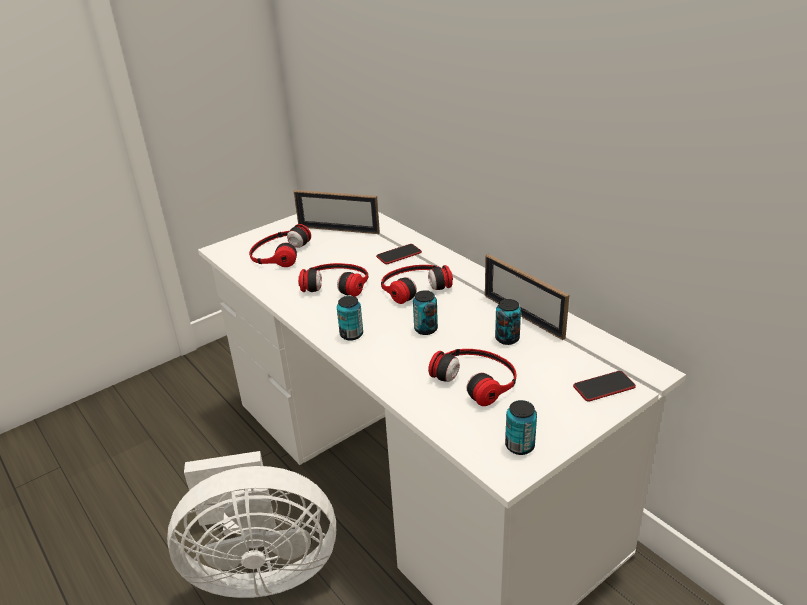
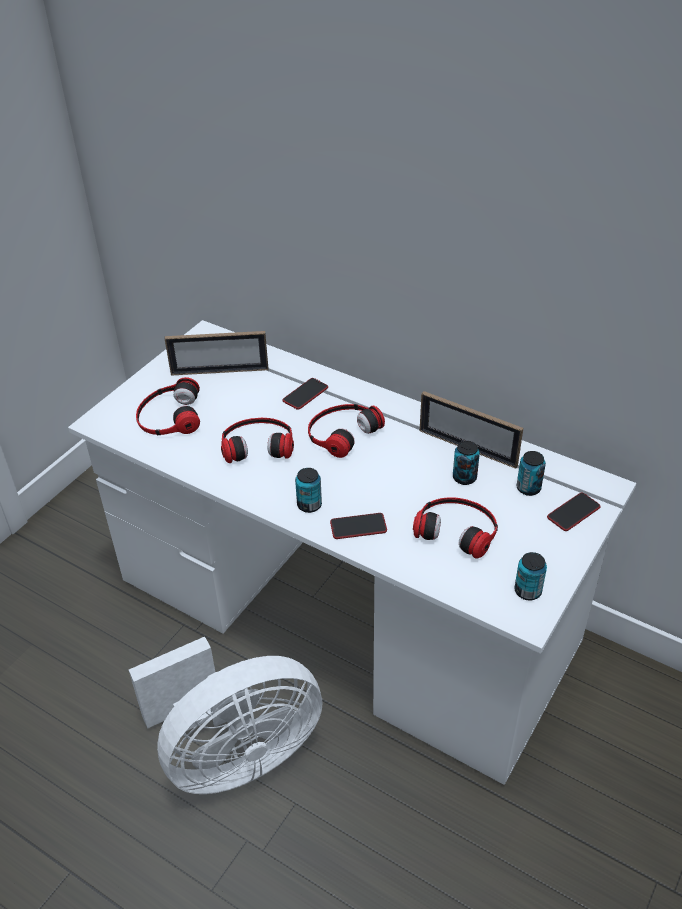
camera: 20 degrees left, 10 degrees up
(384, 359) = (358, 527): none -> phone
(425, 329) = (381, 483): can -> can (528, 488)

